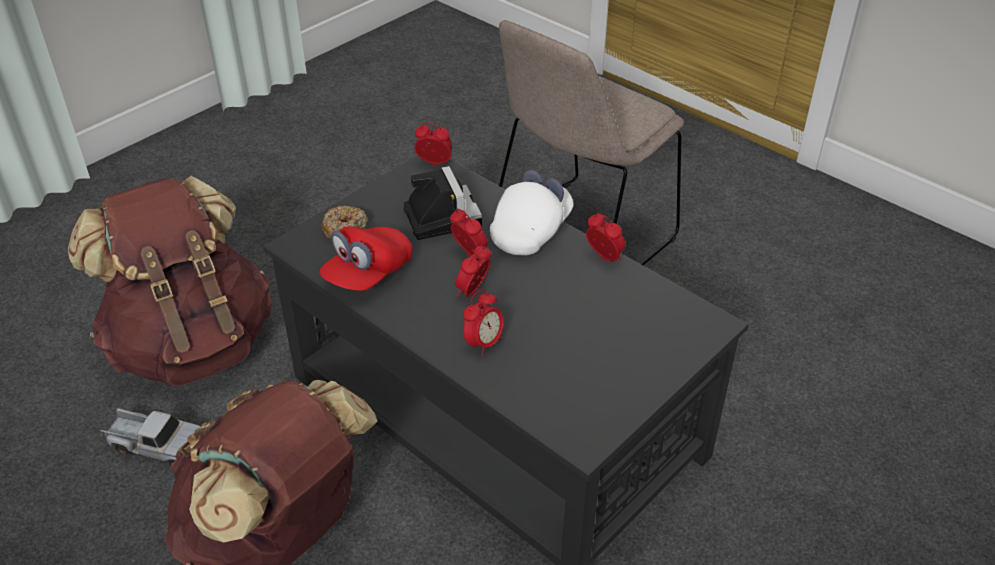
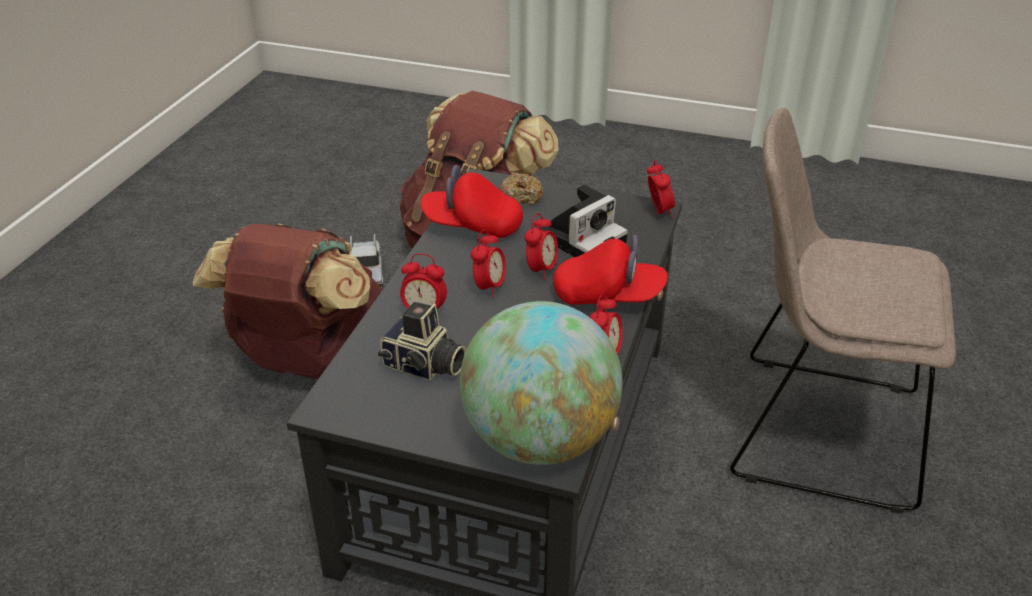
camera: 65 degrees right, 5 degrees down
(473, 292) = (489, 287): alarm clock -> alarm clock turned 105 degrees clockwise
(531, 231) = (608, 296): white cap -> red cap
(561, 364) = (423, 366): none -> camera
(685, 324) = (540, 440): none -> globe

